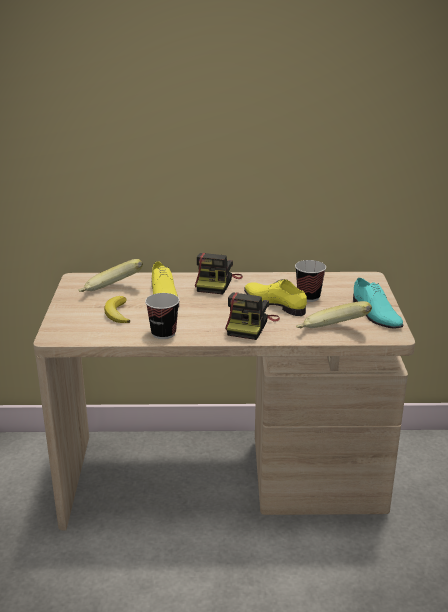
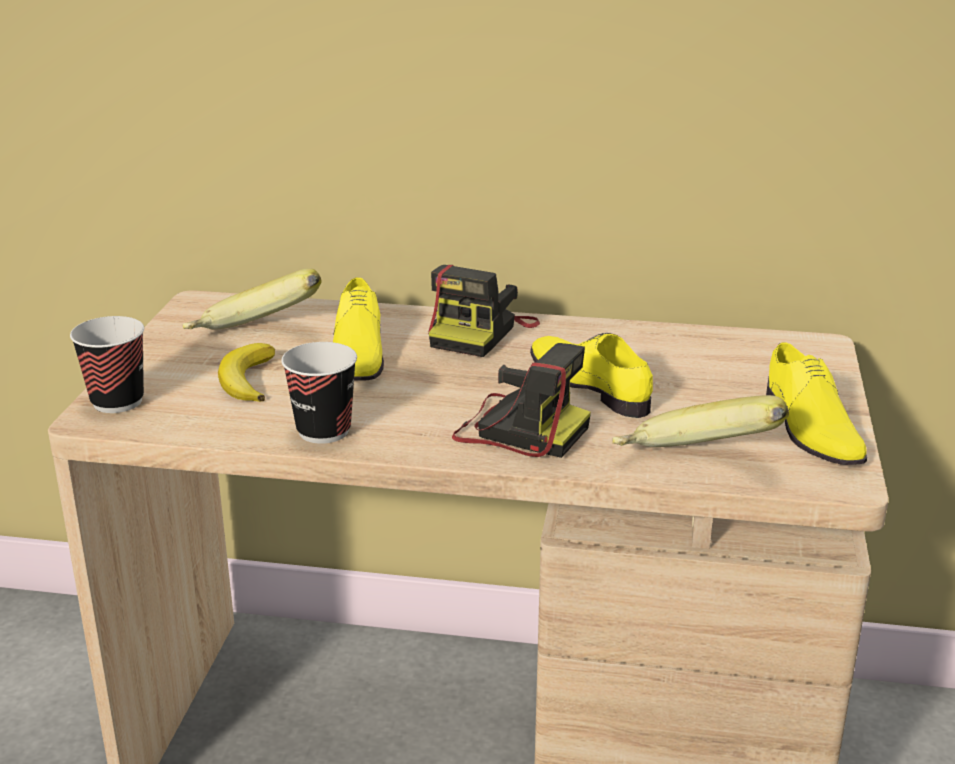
camera: 10 degrees right, 0 degrees up
(250, 325) = (518, 429): camera -> camera turned 90 degrees counterclockwise
(308, 297) = (668, 378): cup -> cup (117, 401)
(375, 314) = (808, 427): turquoise shoe -> yellow shoe

